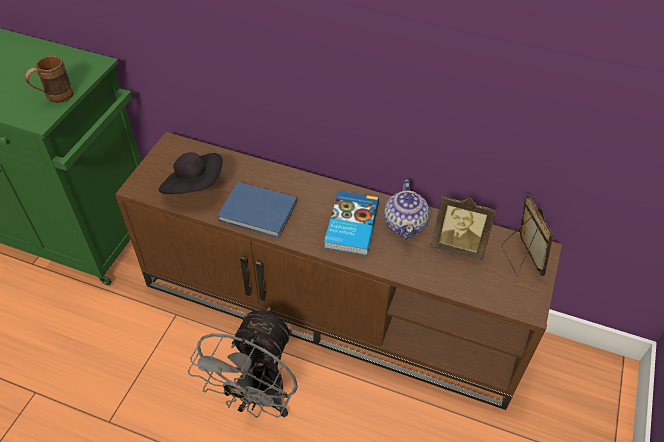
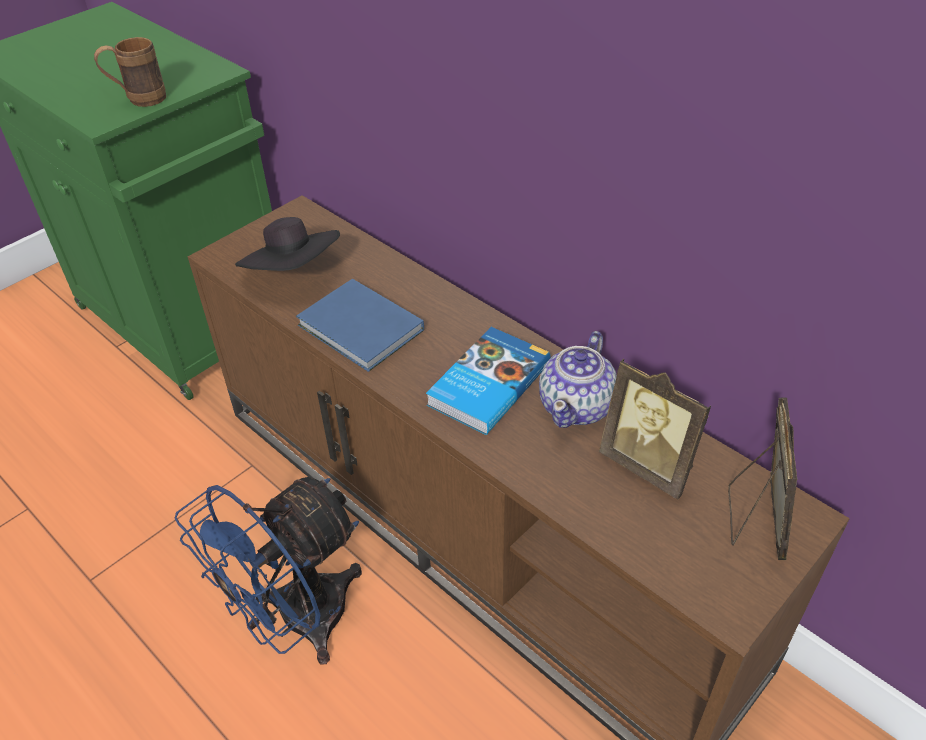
camera: 25 degrees right, 5 degrees down
(257, 399) = (298, 622): grey fan -> blue fan

